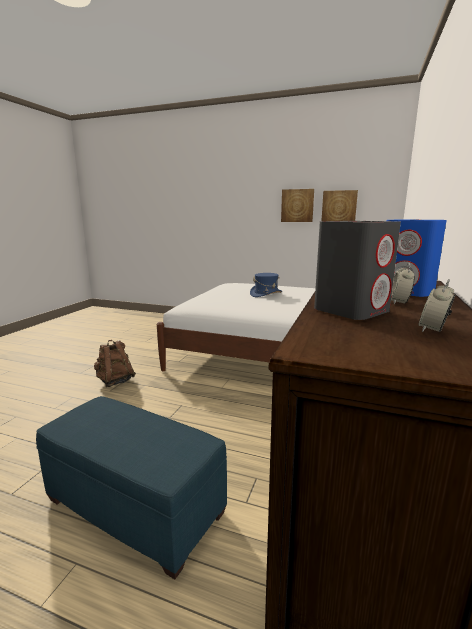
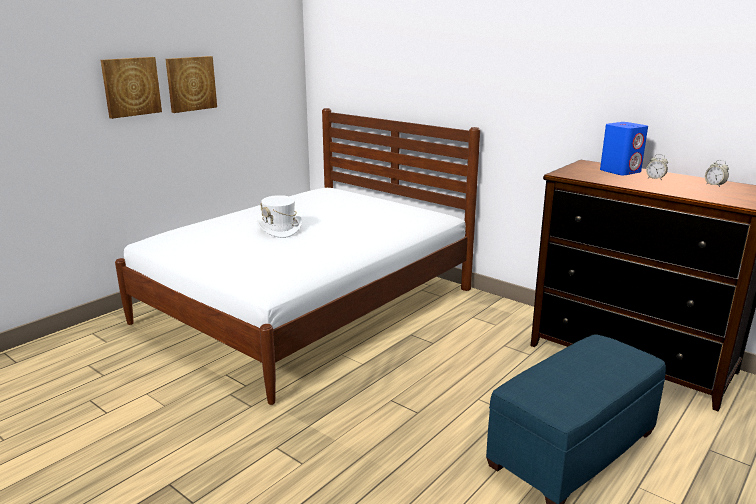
camera: 70 degrees left, 5 degrees up
(115, 381) = (270, 456): brown backpack -> none
(266, 294) = (280, 229): blue hat -> white hat
(339, 207) = (243, 82): picture -> picture (131, 87)
(351, 310) = (678, 189): grey speaker -> none

